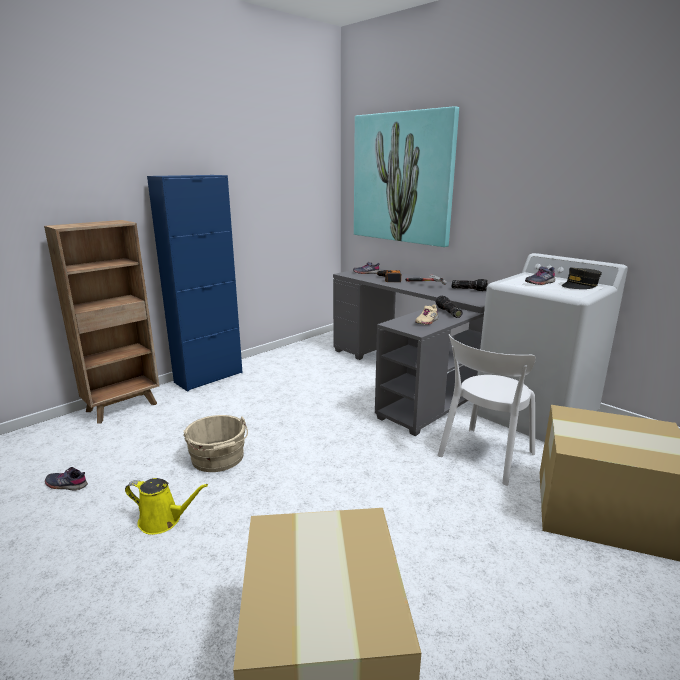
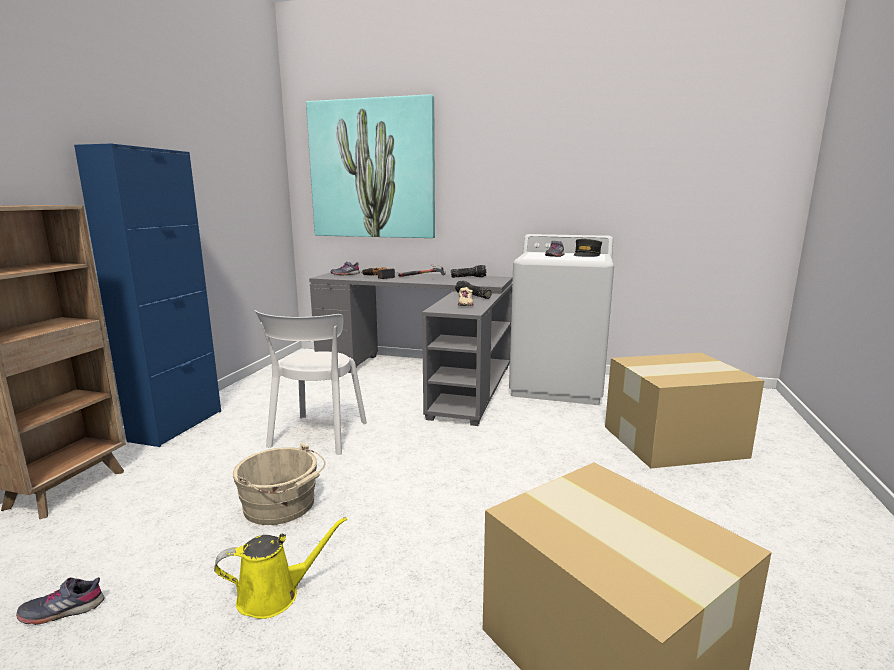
camera: 30 degrees left, 5 degrees down
(484, 456) = (552, 427): white chair -> white chair (316, 436)

